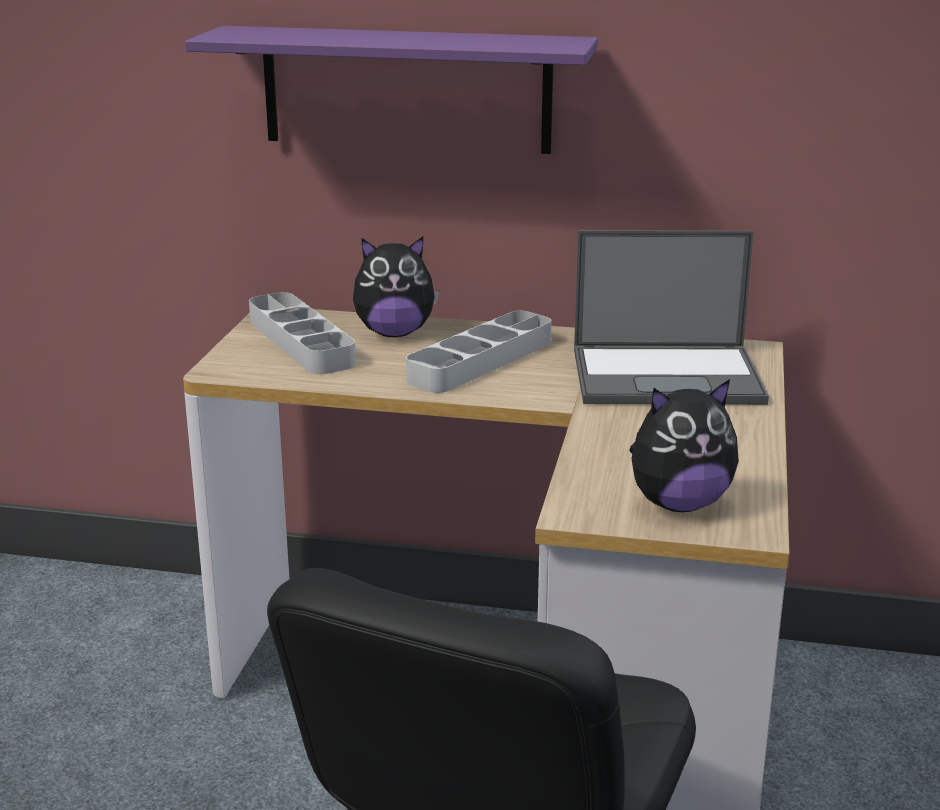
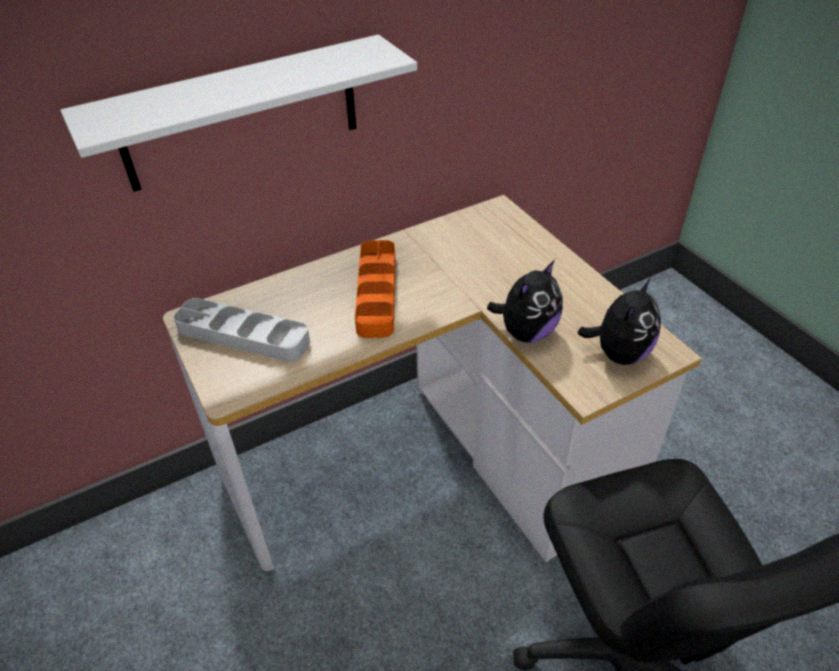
camera: 40 degrees left, 20 degrees up
(394, 333) = (292, 294): plush toy -> plush toy (526, 332)
(406, 89) = (241, 114): purple shelf -> white shelf
(481, 360) = (377, 292): grey tray -> orange tray
(668, 376) = (488, 252): laptop -> none

